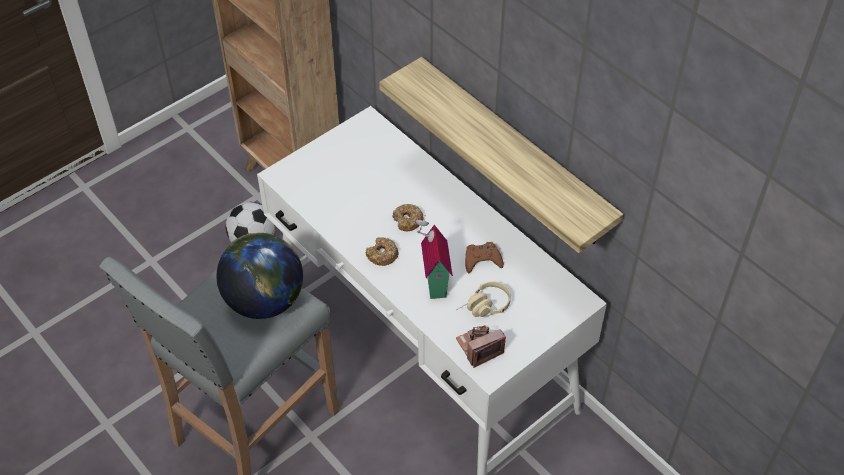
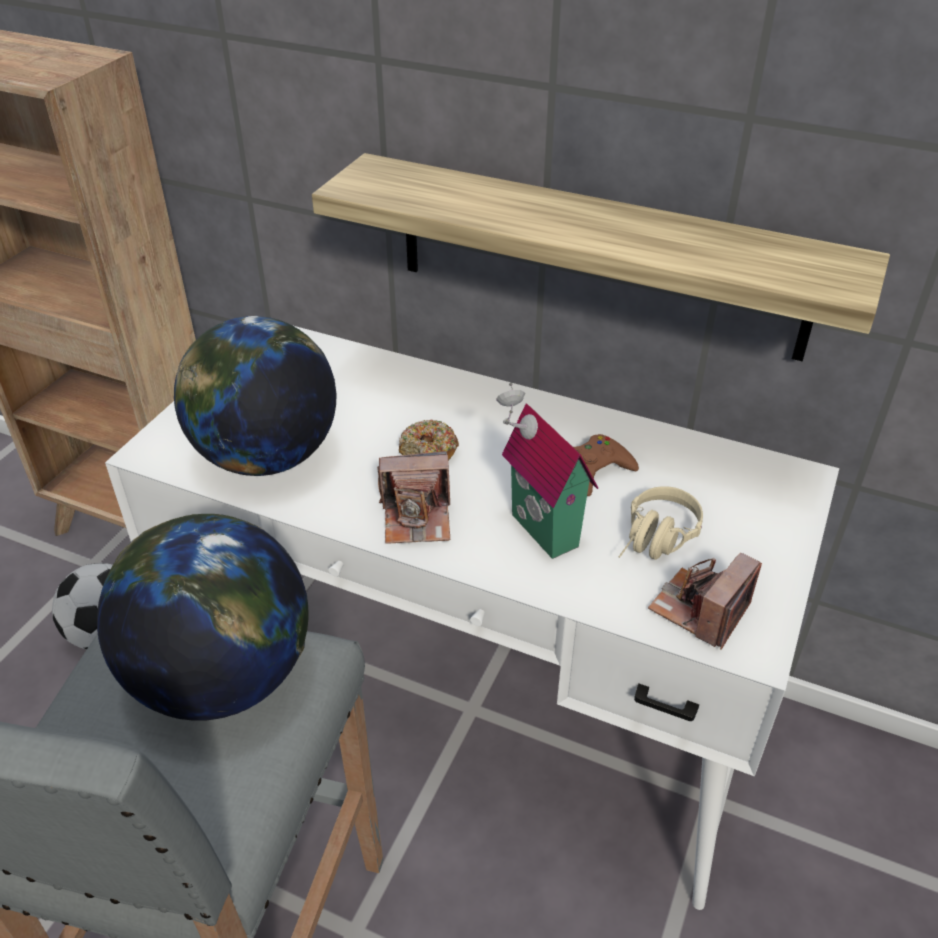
camera: 25 degrees left, 10 degrees down
(330, 197) = (267, 457): none -> globe
(382, 255) = (417, 517): donut -> camera

